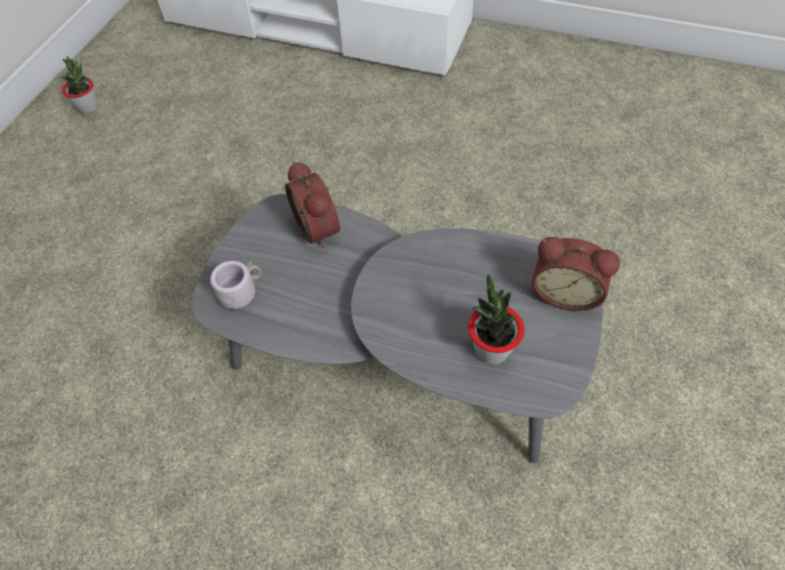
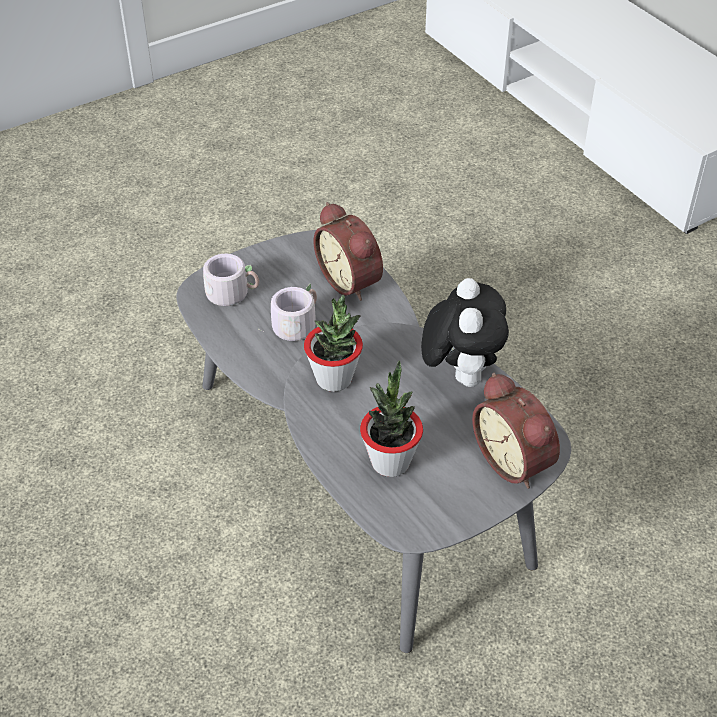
camera: 35 degrees right, 10 degrees down
(89, 107) = (281, 84): potted plant -> potted plant (334, 379)
(311, 286) = (295, 324): none -> grey mug
(320, 227) = (352, 280): alarm clock -> alarm clock turned 45 degrees counterclockwise
(471, 251) = (460, 373): none -> plush toy

